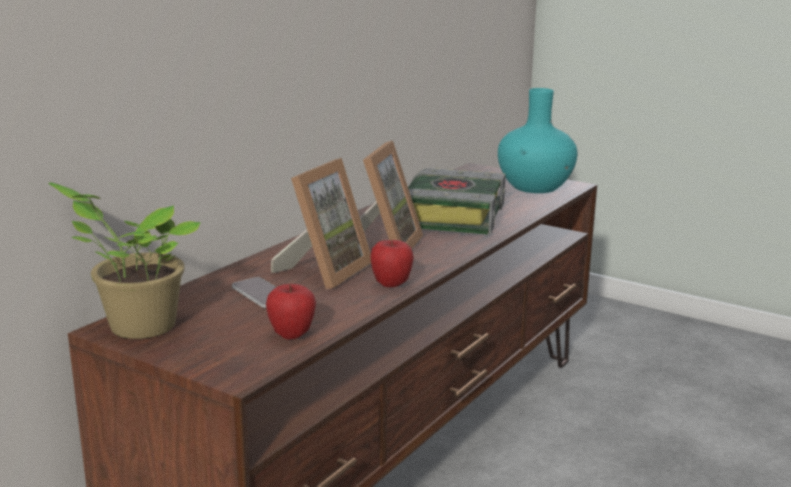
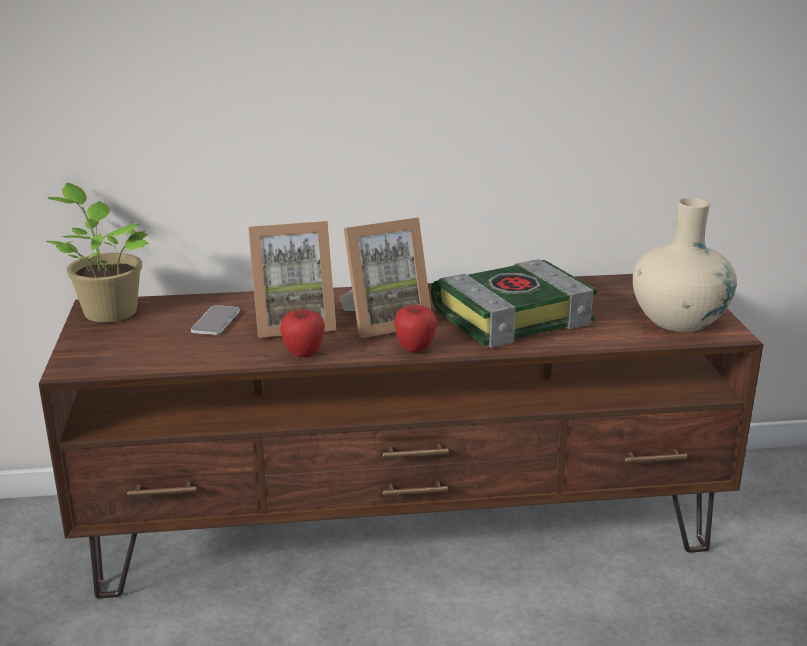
camera: 50 degrees right, 5 degrees up
(292, 335) = (156, 359): apple -> apple (415, 349)
(534, 187) = (678, 320): turquoise vase -> beige vase

